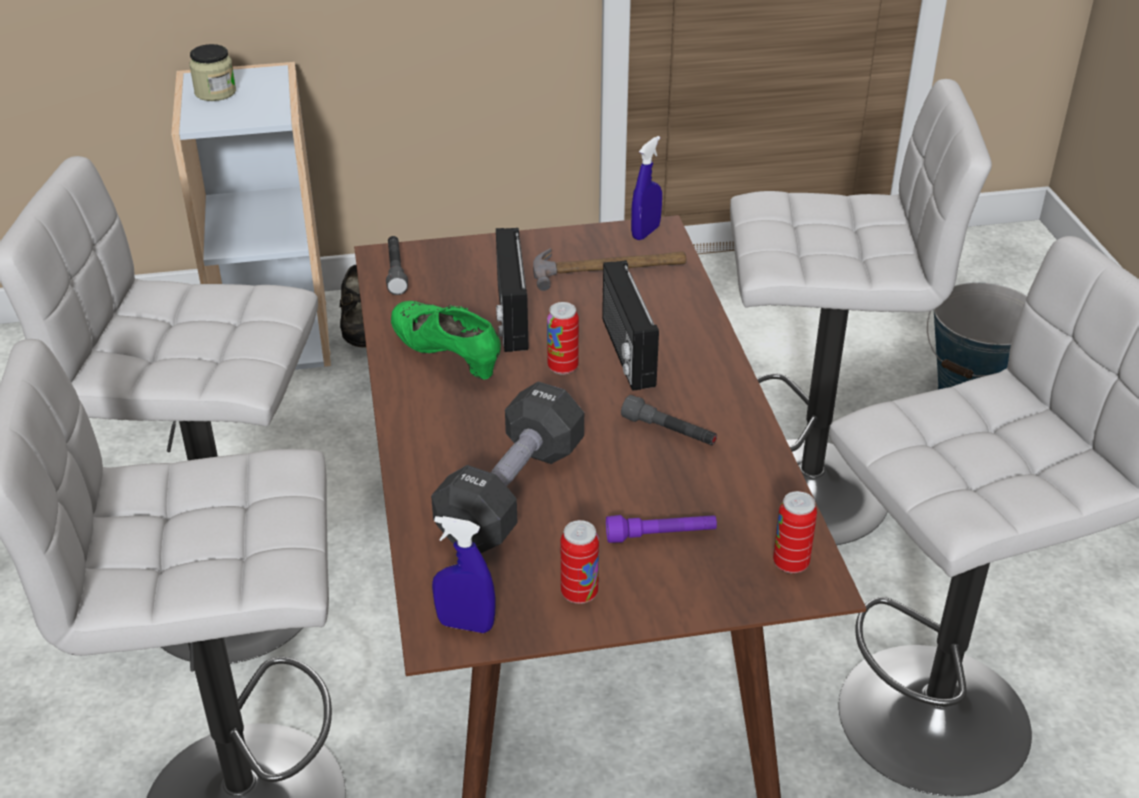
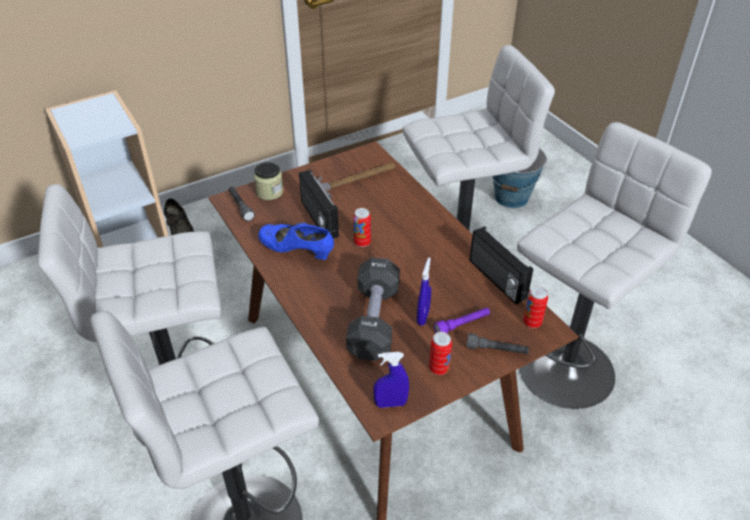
camera: 20 degrees left, 5 degrees up
(215, 92) = (78, 118): jar -> jar (269, 192)
(447, 357) = (297, 251): green shoe -> blue shoe
(625, 352) = (390, 226): radio -> radio (496, 280)
(645, 232) = (364, 154): blue spray bottle -> blue spray bottle (423, 316)
(669, 432) = (436, 266): grey flashlight -> grey flashlight (496, 350)

